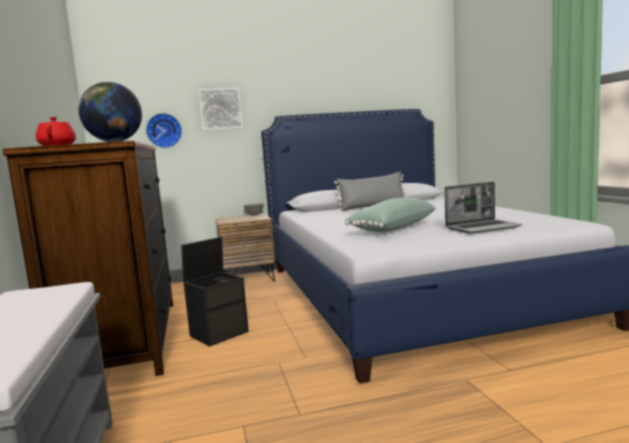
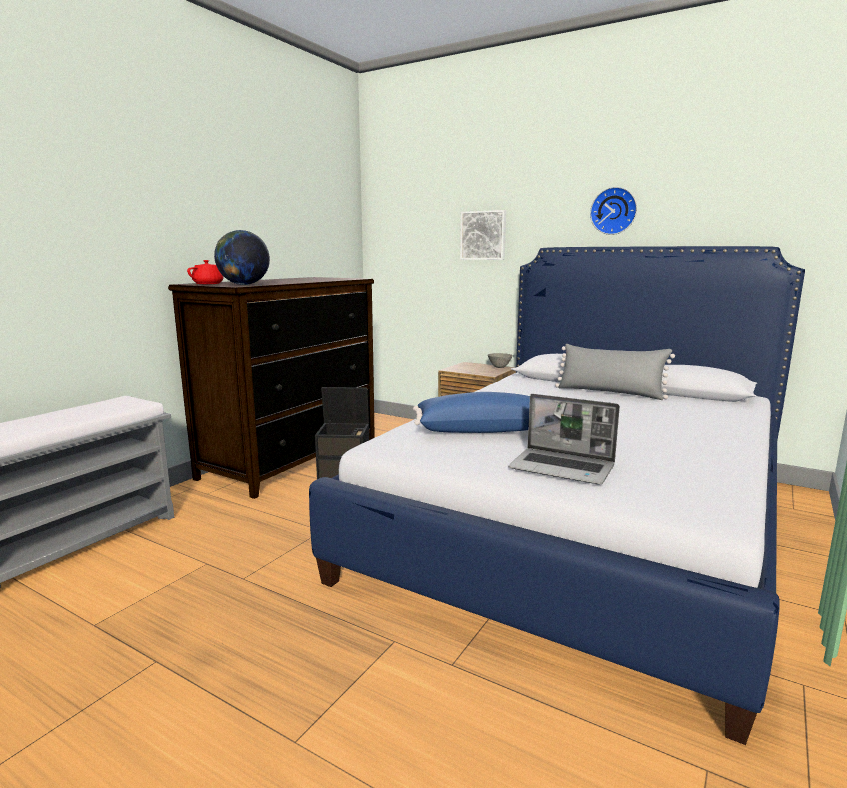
camera: 45 degrees right, 5 degrees up
(164, 130) = (426, 257): wall clock -> wall clock (614, 211)
(391, 228) = (483, 430): green pillow -> blue pillow

